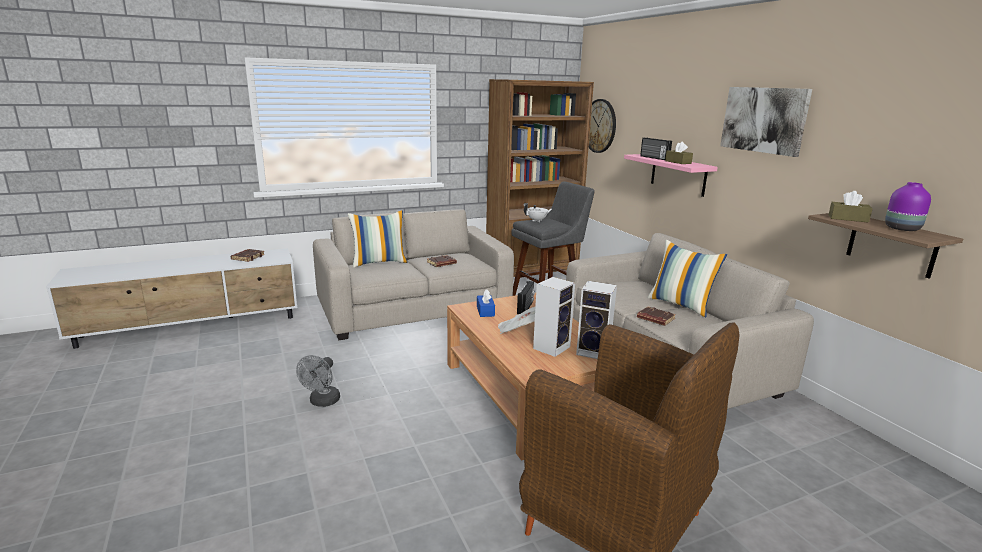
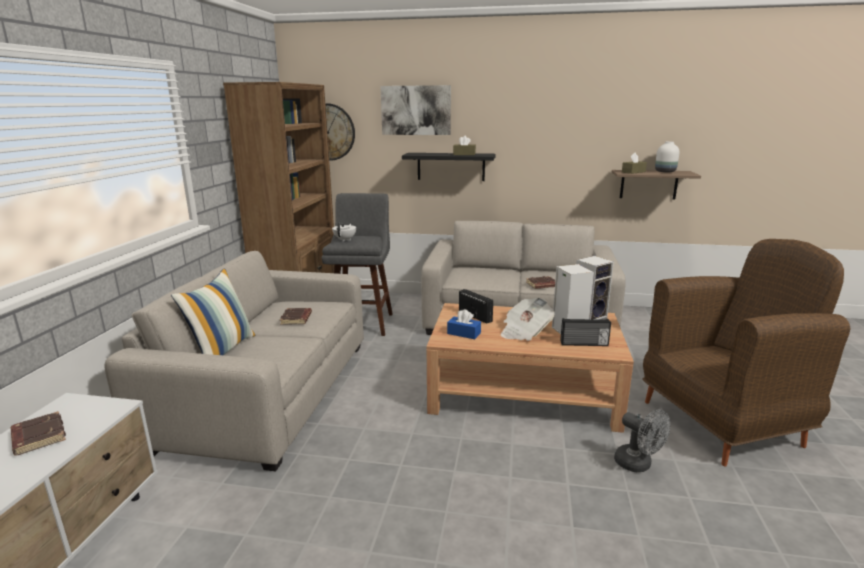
camera: 55 degrees left, 0 degrees up
(322, 402) = (427, 529): grey fan -> grey fan (638, 465)
(654, 158) = (434, 154): radio -> radio (584, 344)
(678, 174) = (451, 166): pink shelf -> black shelf
(681, 305) = (521, 271): pillow -> none
(764, 120) = (536, 110): picture -> picture (416, 110)
(901, 229) = (665, 172): purple vase -> white vase

